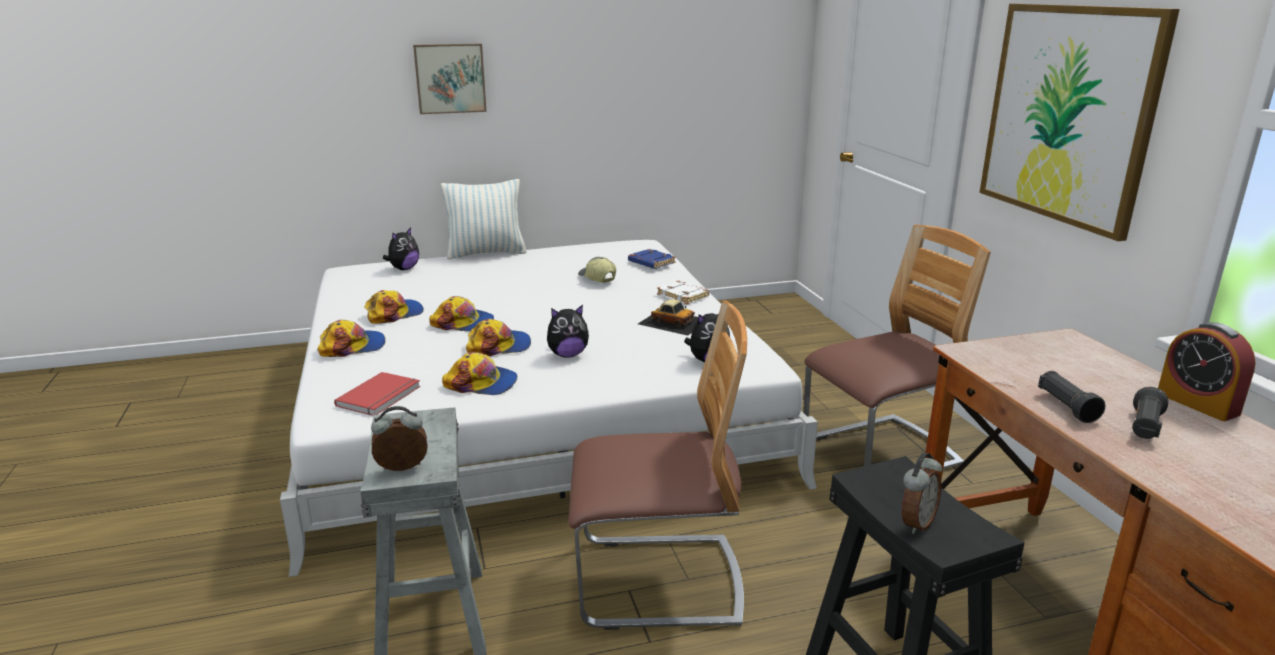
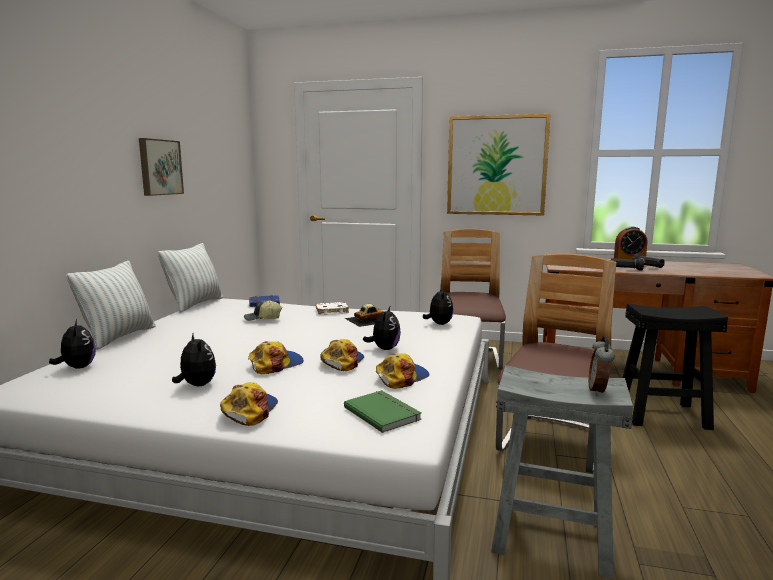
camera: 60 degrees left, 10 degrees down
(381, 396) = (383, 413): red book -> green book
(394, 314) = (196, 385): cap -> plush toy
(450, 78) = (55, 164): picture -> picture (159, 167)
(612, 241) = (195, 304): none -> pillow
(916, 523) = (687, 314): alarm clock -> none

